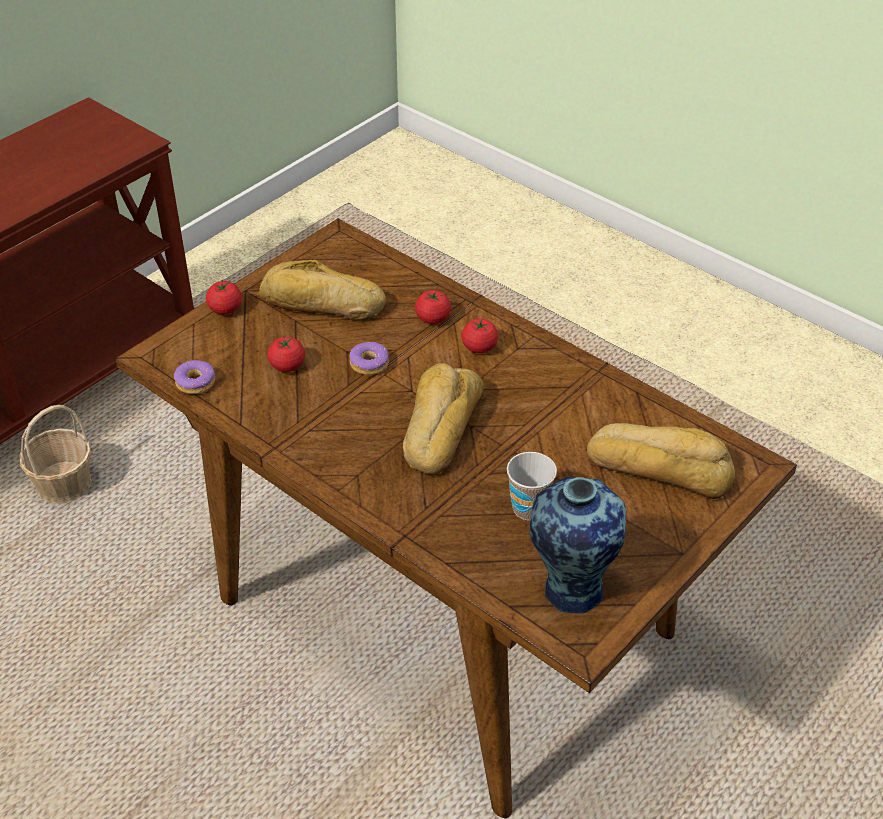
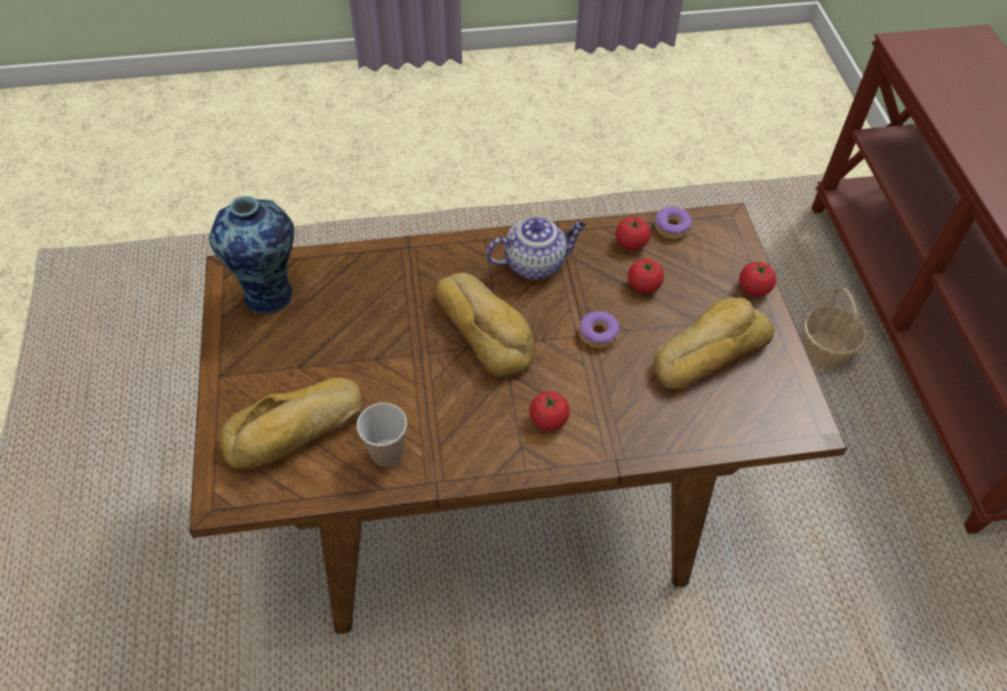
camera: 130 degrees right, 10 degrees up
(331, 440) = (535, 263): none -> teapot
(433, 318) = (618, 414): tomato -> tomato (631, 243)
(529, 508) = (354, 323): cup -> cup (387, 452)

